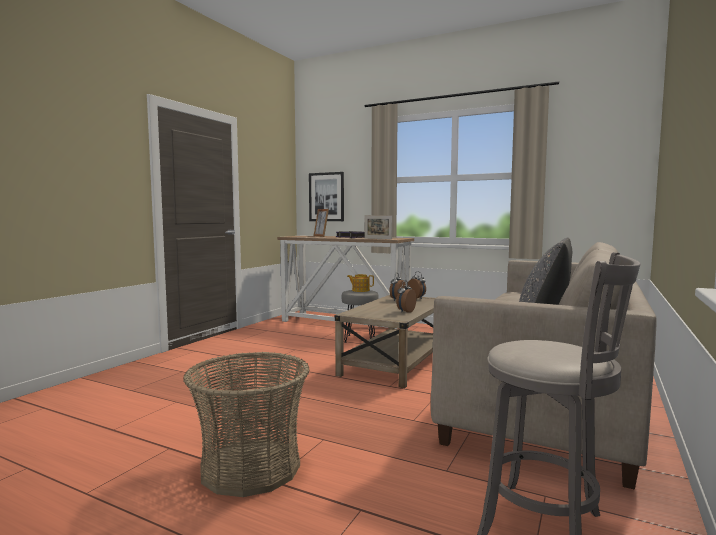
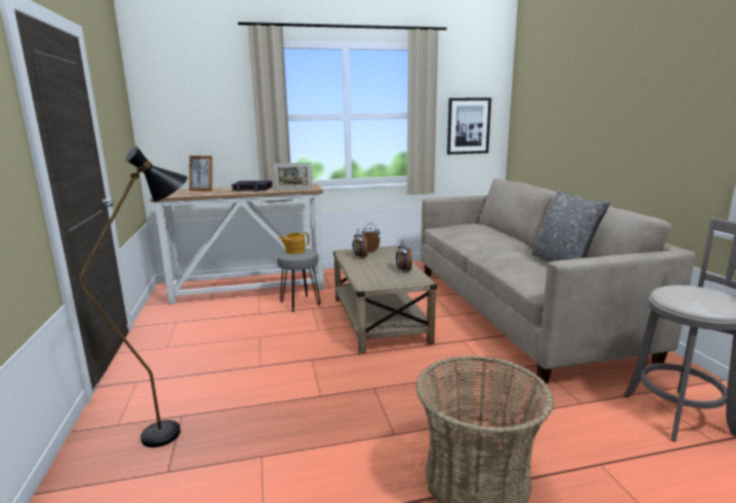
camera: 40 degrees left, 10 degrees up
(168, 375) = (175, 429): none -> black floor lamp
(326, 197) = (186, 137): picture -> picture (468, 126)

